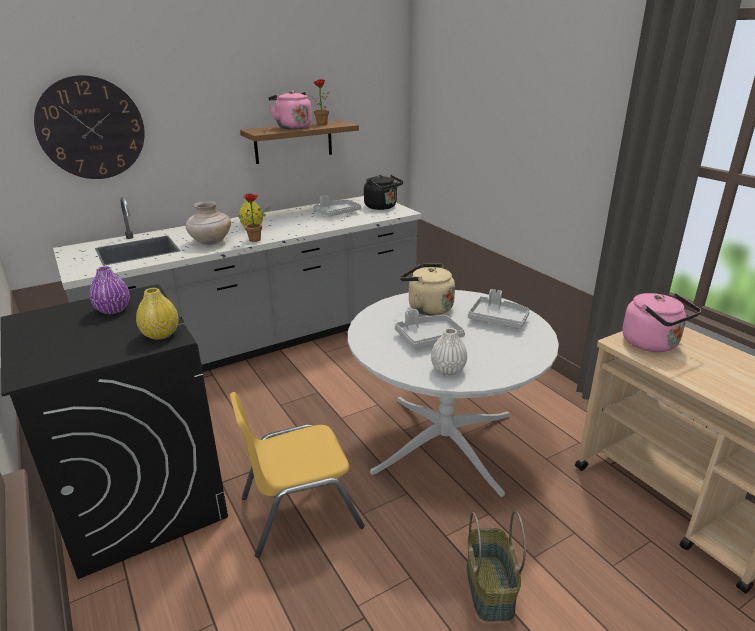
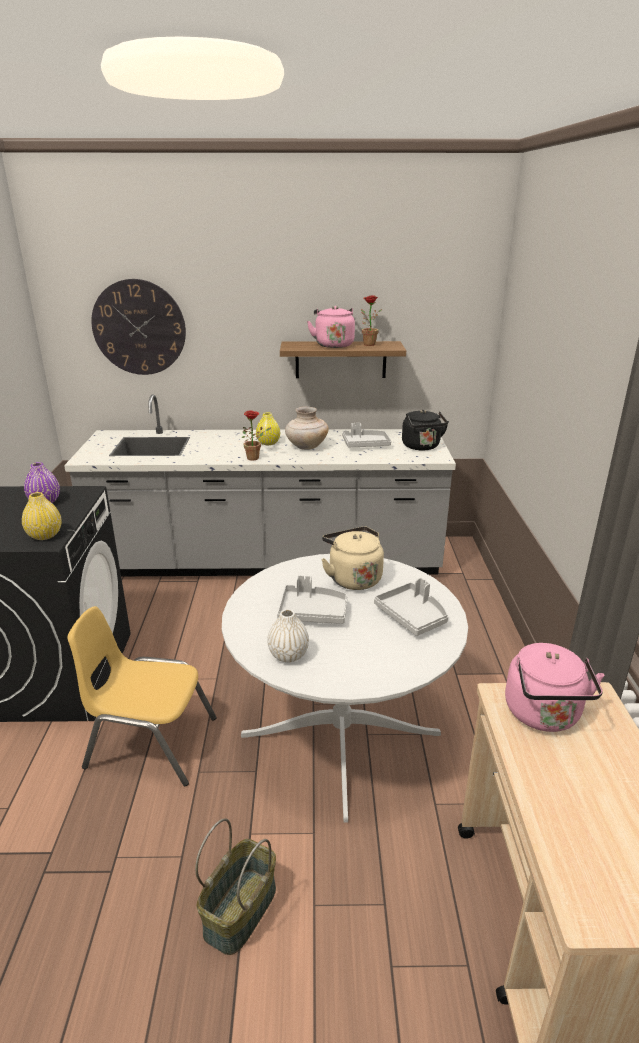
camera: 30 degrees right, 0 degrees up
(210, 242) = (213, 452): beige vase -> beige vase (306, 447)

